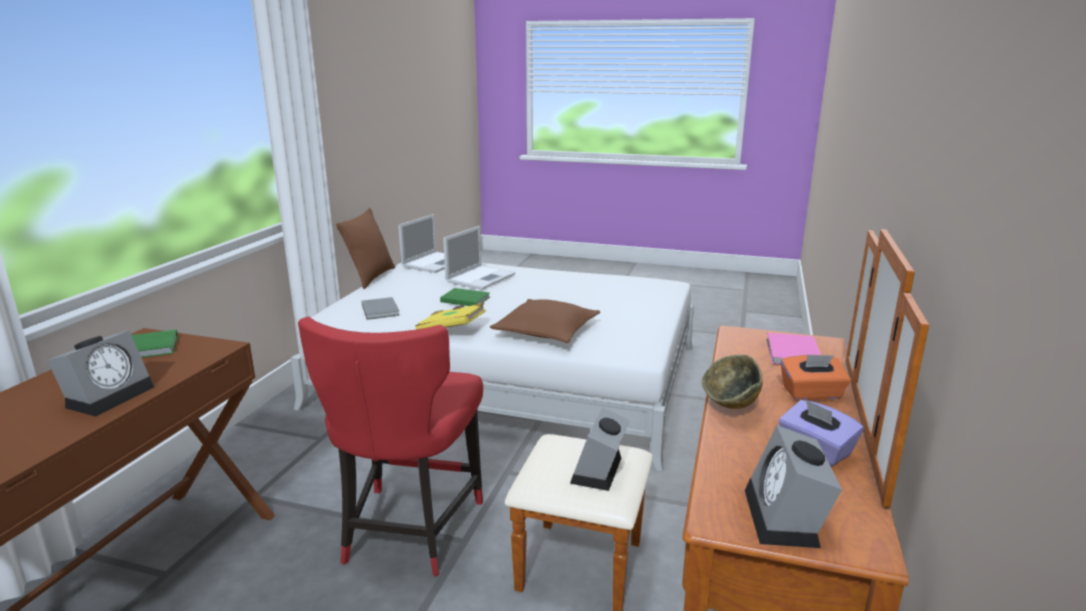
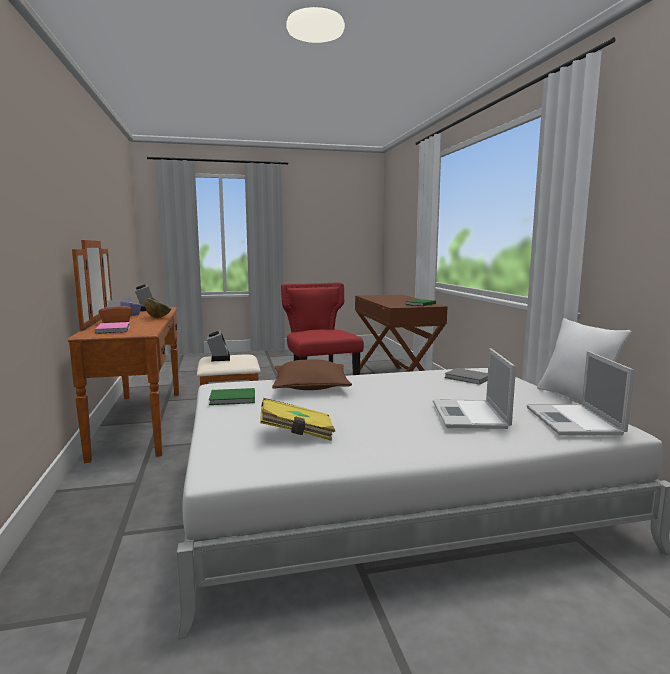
camera: 150 degrees right, 10 degrees down
(110, 395) = (386, 300): alarm clock -> none
(371, 277) = (575, 399): brown pillow -> white pillow
(452, 330) = (383, 377): yellow book -> yellow book (297, 434)
(464, 299) = (427, 393): green book -> green book (234, 399)

